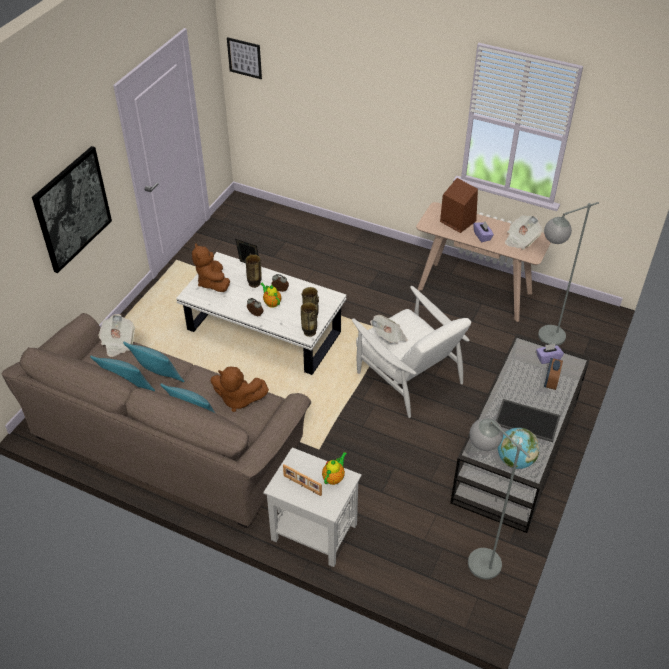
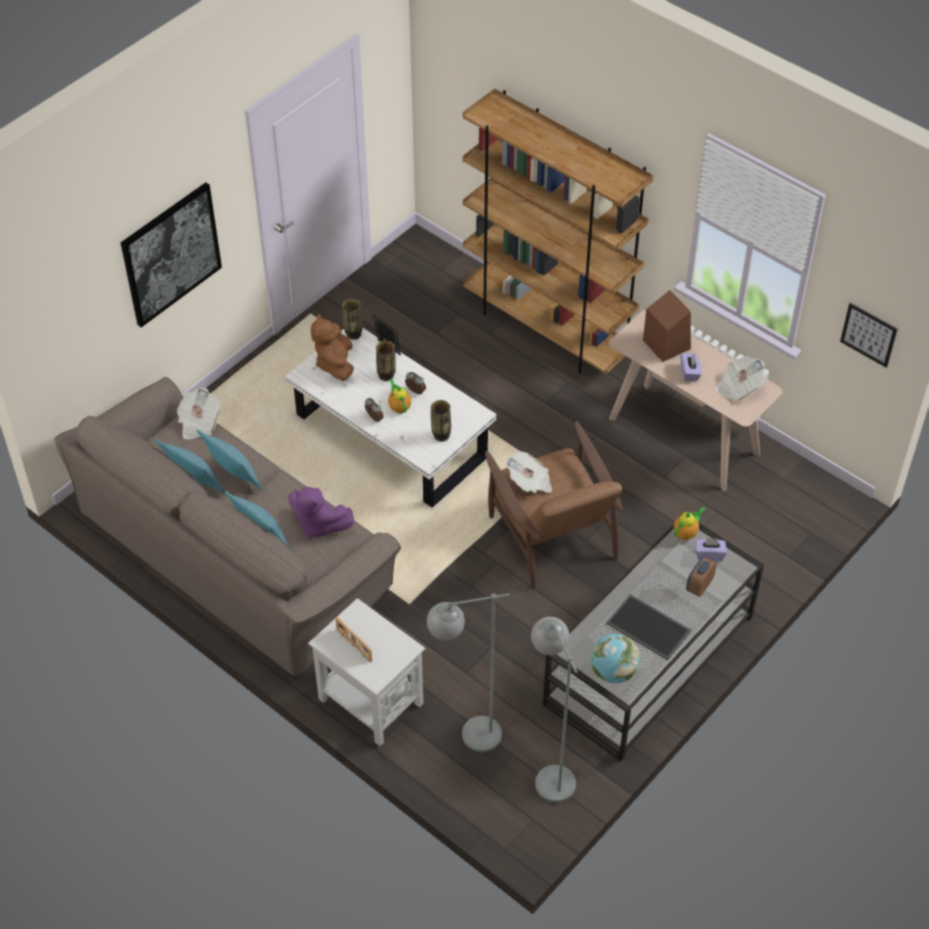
camera: 15 degrees right, 5 degrees up
(238, 399) = (318, 525): brown plush toy -> purple plush toy
(244, 58) = (438, 70): picture -> picture (868, 334)
(309, 332) = (432, 456): vase -> vase (353, 335)
(334, 477) = (392, 644): teapot -> teapot (686, 532)
(351, 240) = (547, 329): none -> brown bookcase
(408, 375) = (552, 533): white armchair -> brown armchair
(543, 339) = (747, 522): grey floor lamp -> grey floor lamp (467, 737)

